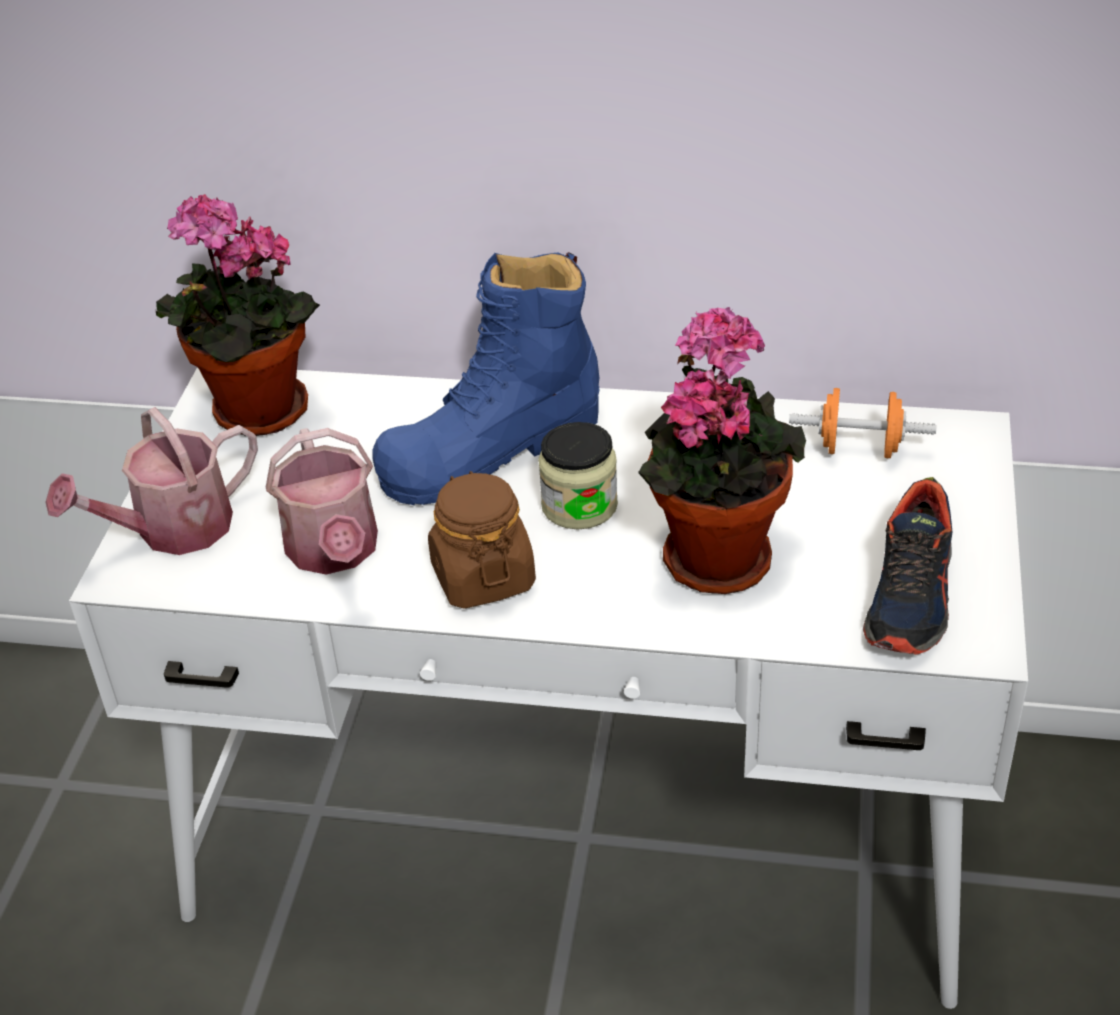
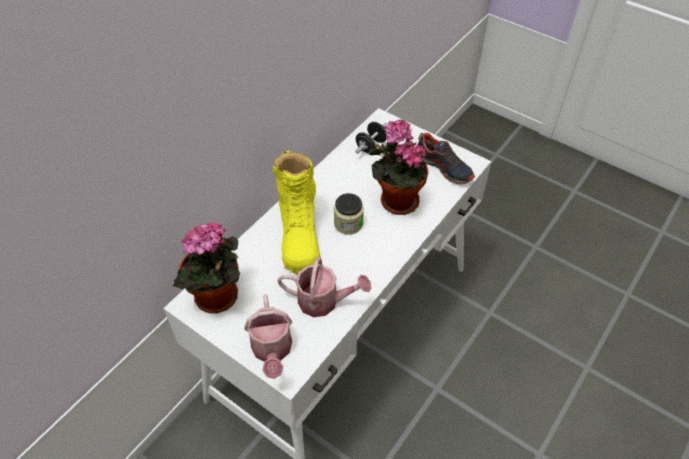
camera: 65 degrees left, 10 degrees up
(482, 577) = (367, 263): brown jar -> none
(492, 449) = (299, 234): blue boot -> yellow boot
(859, 449) = (371, 146): orange dumbbell -> black dumbbell

